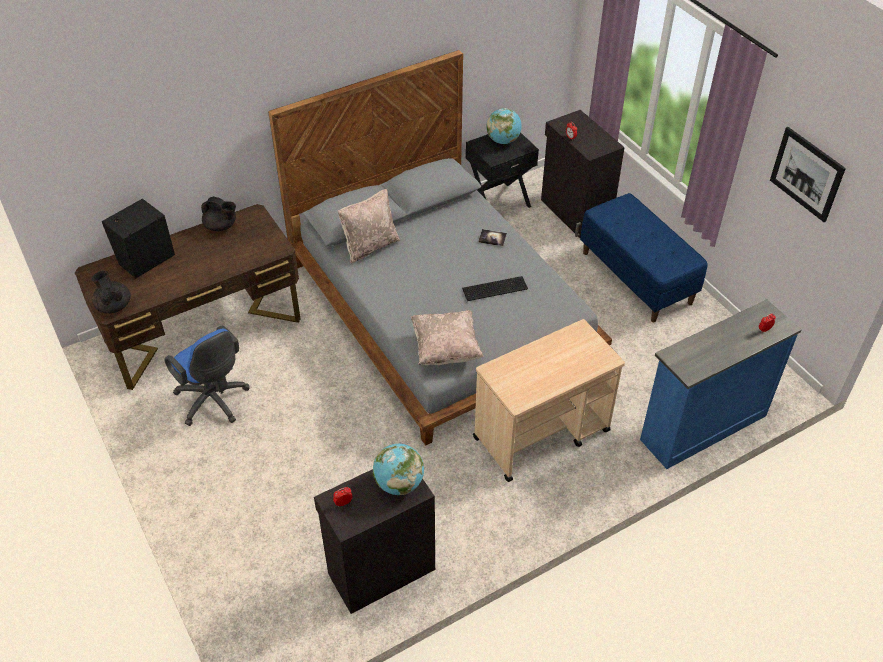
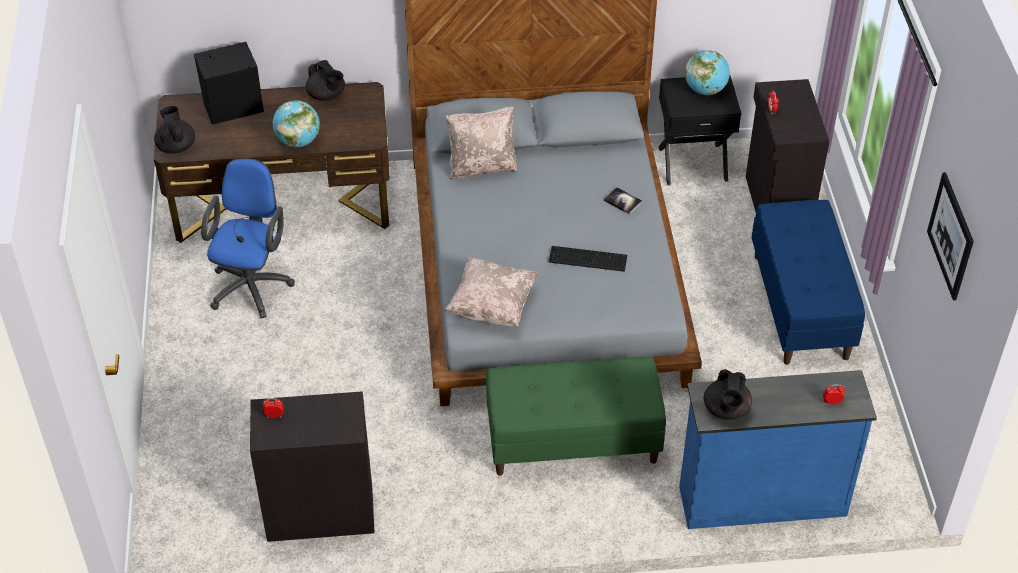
camera: 25 degrees right, 0 degrees up
(214, 402) = (252, 284): blue office chair -> blue office chair turned 150 degrees counterclockwise
(399, 484) = (338, 418): globe -> globe (298, 141)
(542, 434) = (573, 440): beige cart -> green bench
(697, 363) = (726, 410): none -> black teapot

